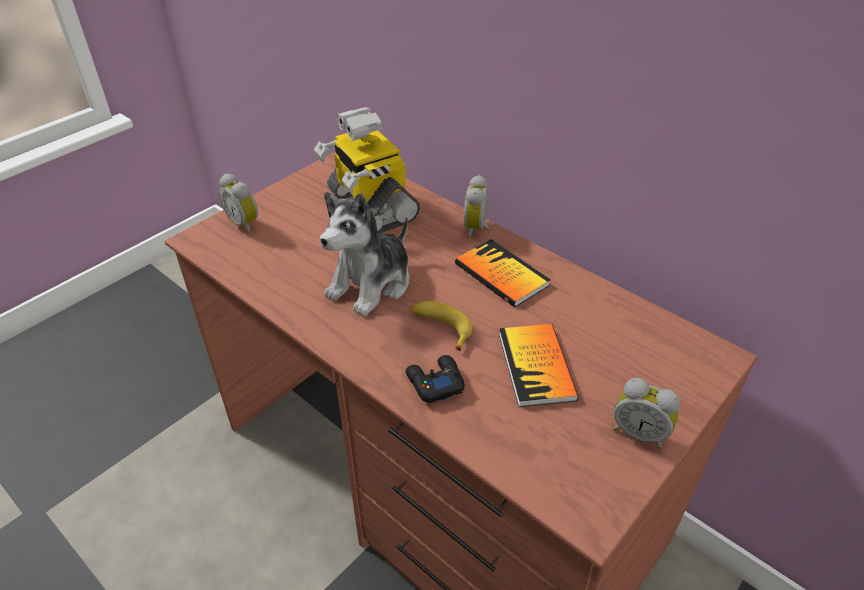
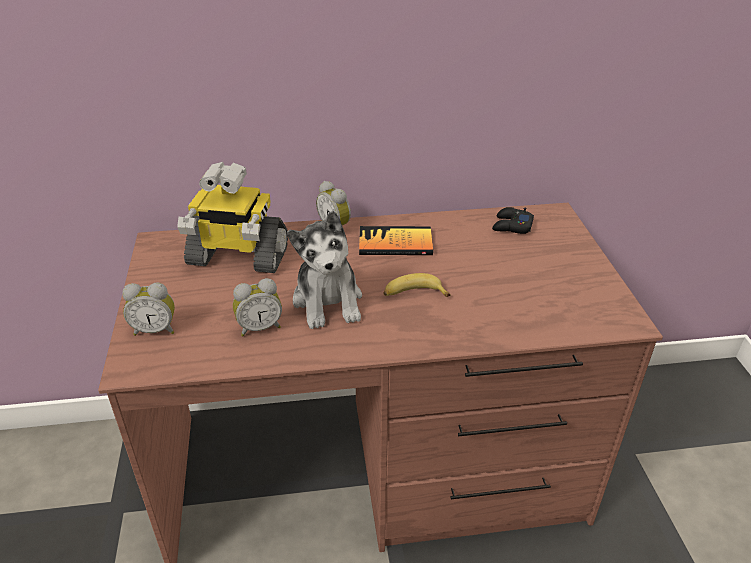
camera: 50 degrees left, 5 degrees down
(434, 382) = (462, 323): black game controller -> black game controller (511, 226)
(536, 366) = (494, 275): book -> none
(639, 432) = (584, 270): alarm clock -> alarm clock (259, 327)

